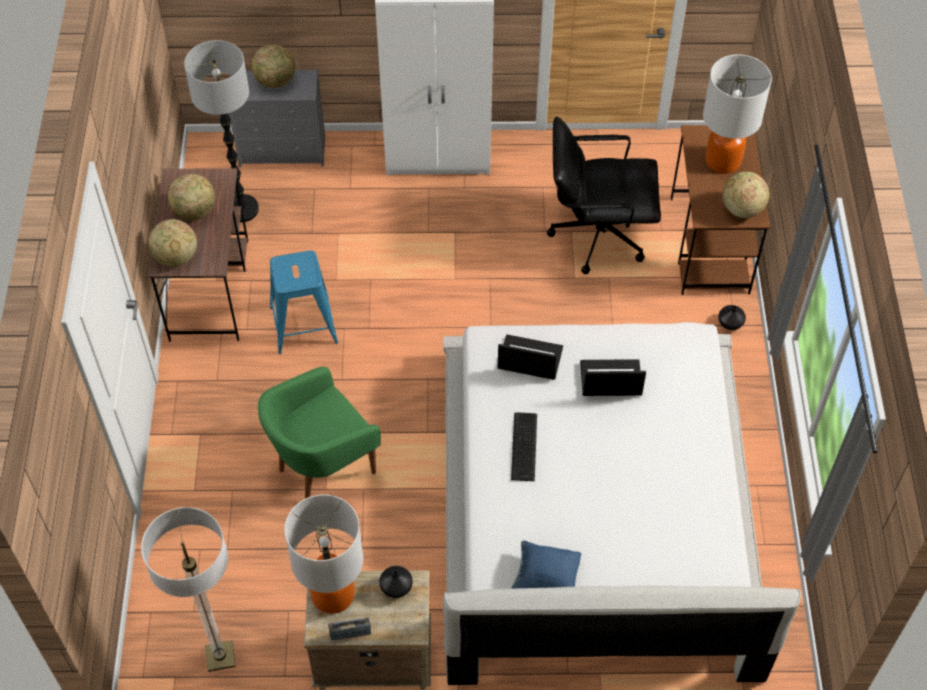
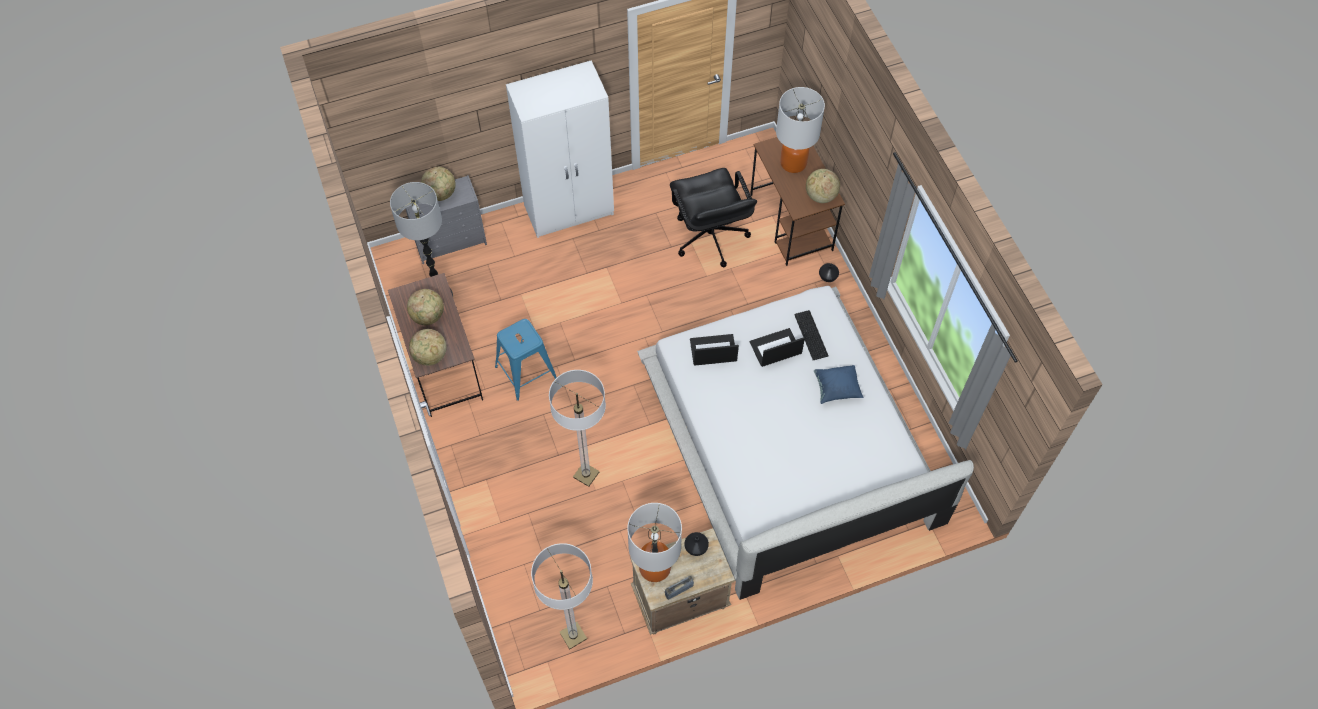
camera: 20 degrees left, 5 degrees up
(322, 467) = (586, 475): green armchair -> floor lamp
(522, 447) = (735, 417): keyboard -> keyboard (810, 336)
(546, 577) = (788, 504): blue pillow -> blue pillow (836, 389)
(597, 235) = (710, 238): black office chair -> black office chair turned 90 degrees counterclockwise

